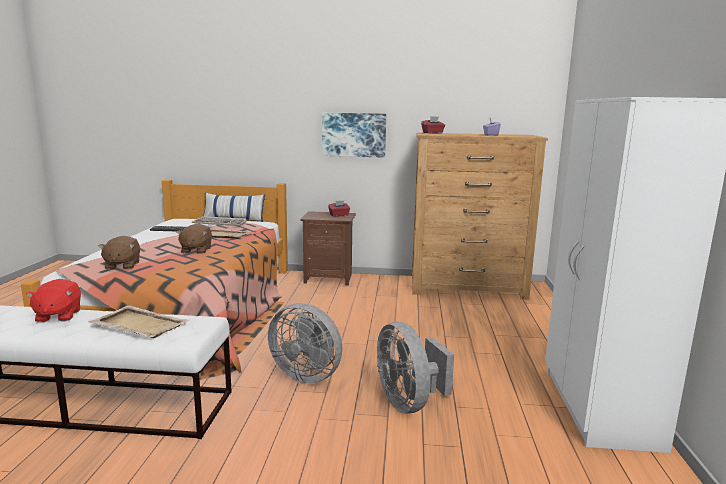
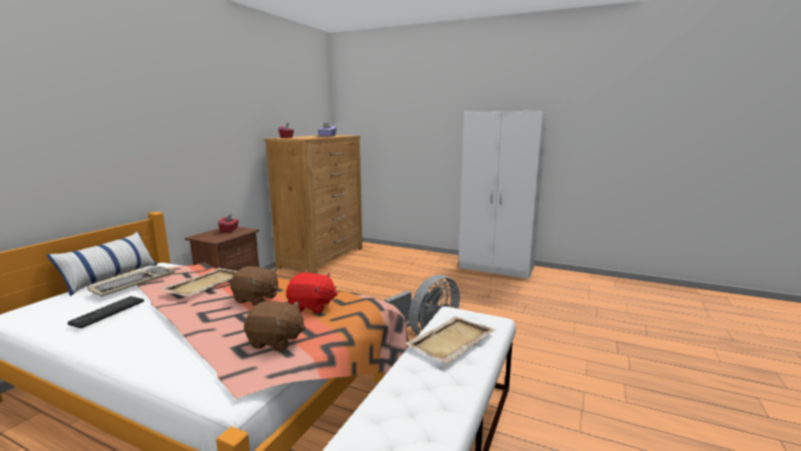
camera: 70 degrees left, 0 degrees up
(58, 316) = (401, 394): red plush toy -> red plush toy (312, 306)
(354, 134) = (215, 145): picture -> none
(409, 402) = (478, 307): grey fan -> none

